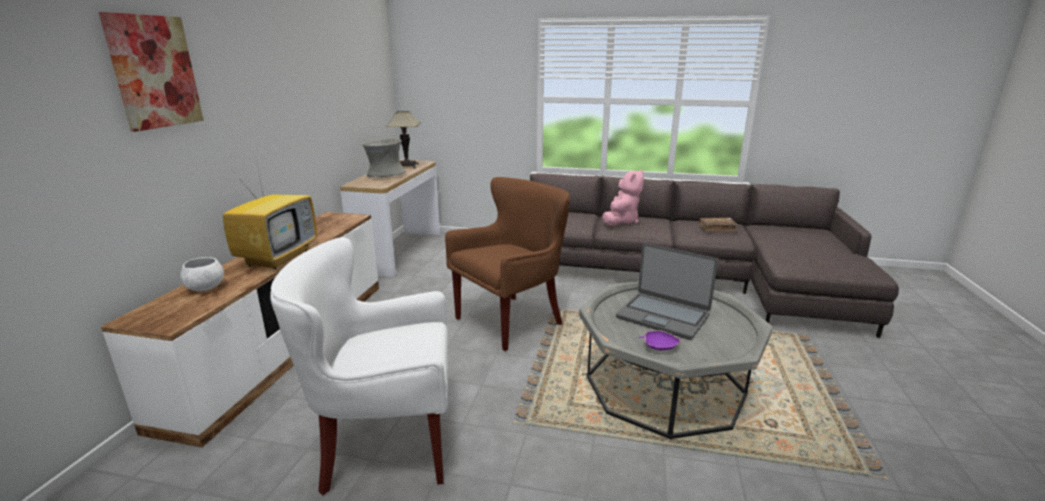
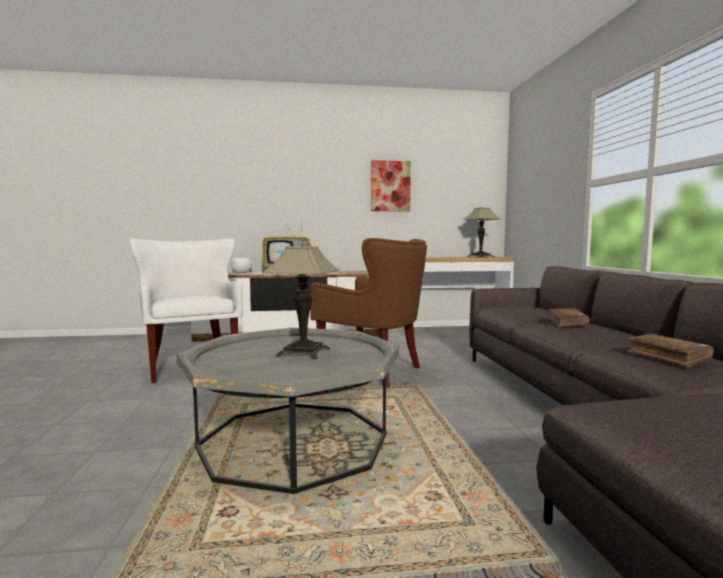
camera: 70 degrees right, 15 degrees down
(154, 72) = (259, 164): picture -> picture (390, 186)
(386, 175) = (442, 257): grey vase -> none
(621, 221) = (567, 323): pink plush toy -> brown book
(659, 347) = (232, 353): purple bowl -> none
(663, 316) = (303, 352): laptop -> table lamp

